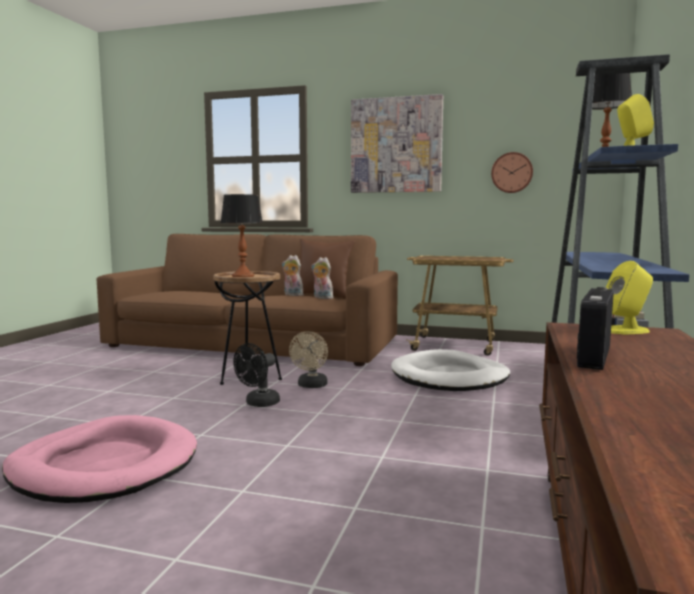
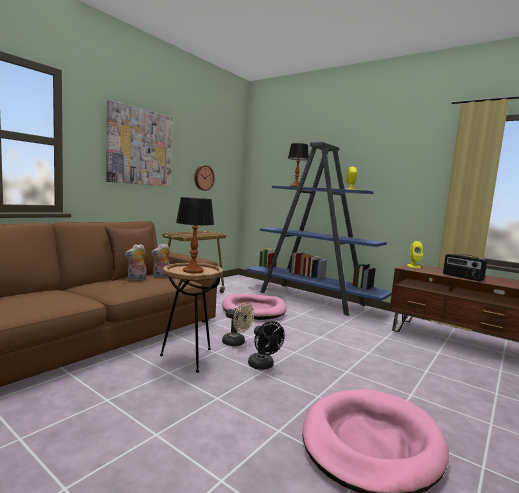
camera: 70 degrees left, 0 degrees up
(450, 377) = (254, 309): white dog bed -> pink dog bed

